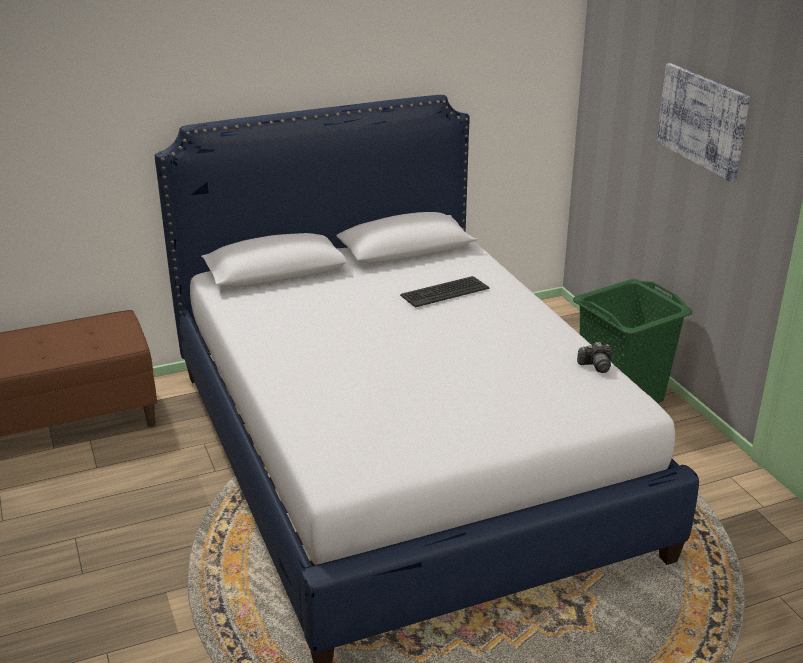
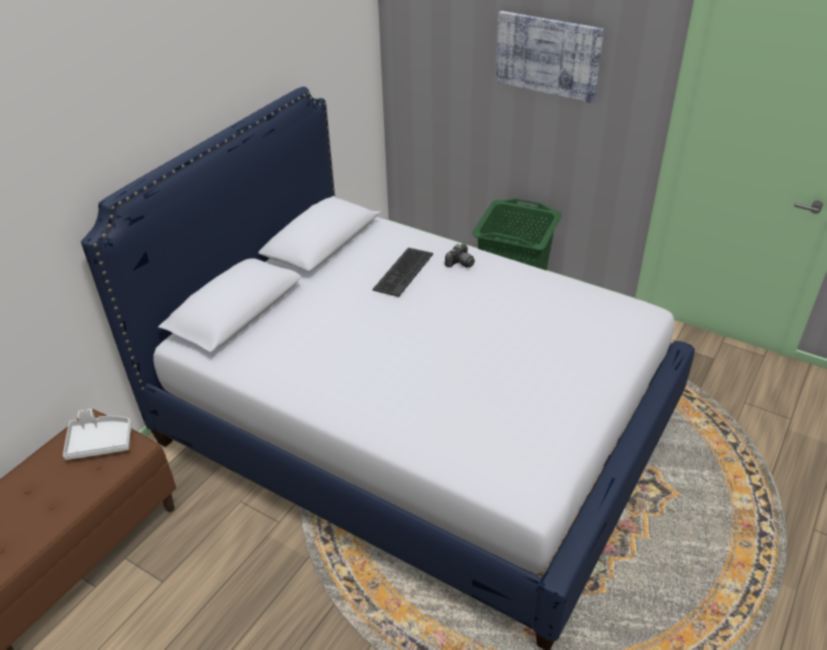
camera: 35 degrees left, 10 degrees up
(113, 331) = (100, 442): none -> white tray
(596, 366) = (583, 291): camera -> camera (460, 263)

